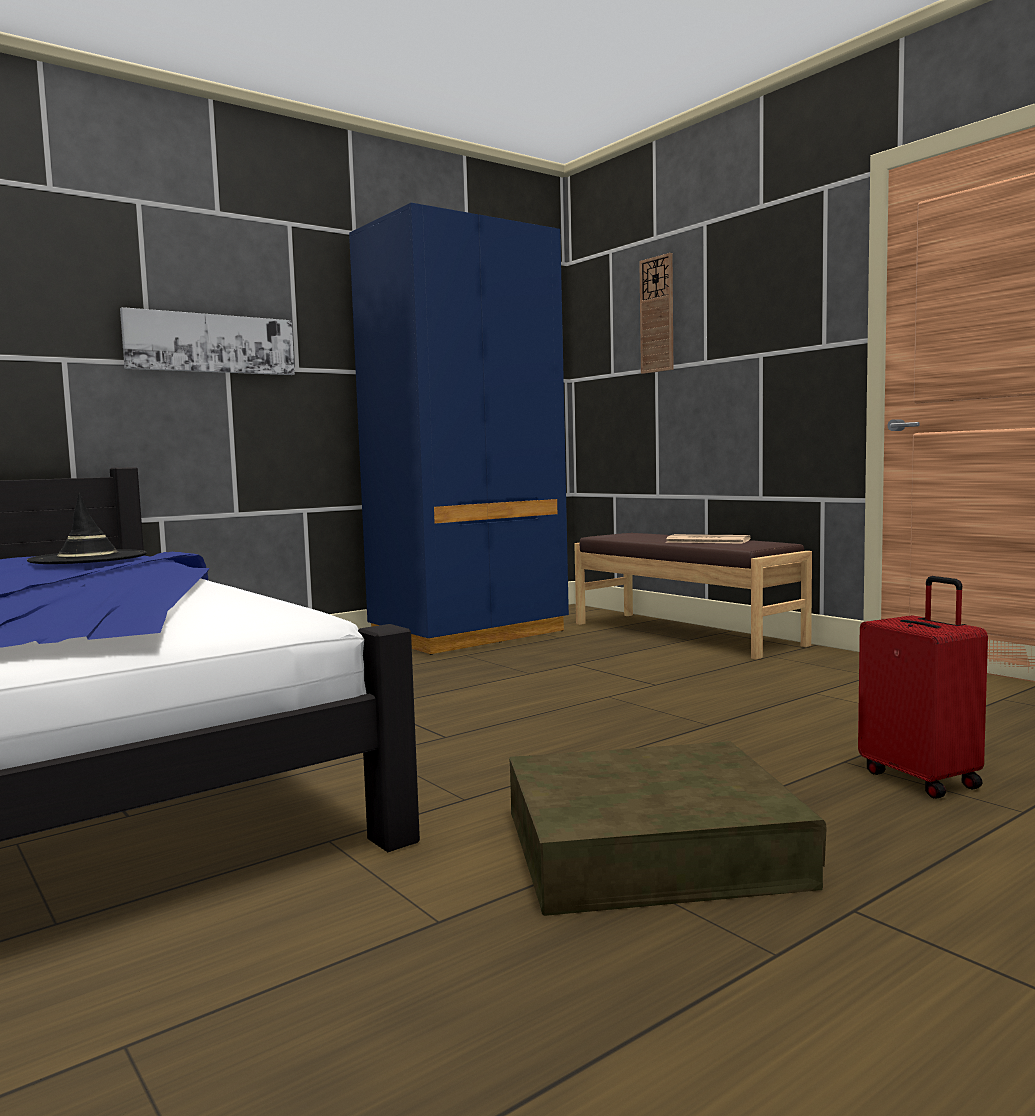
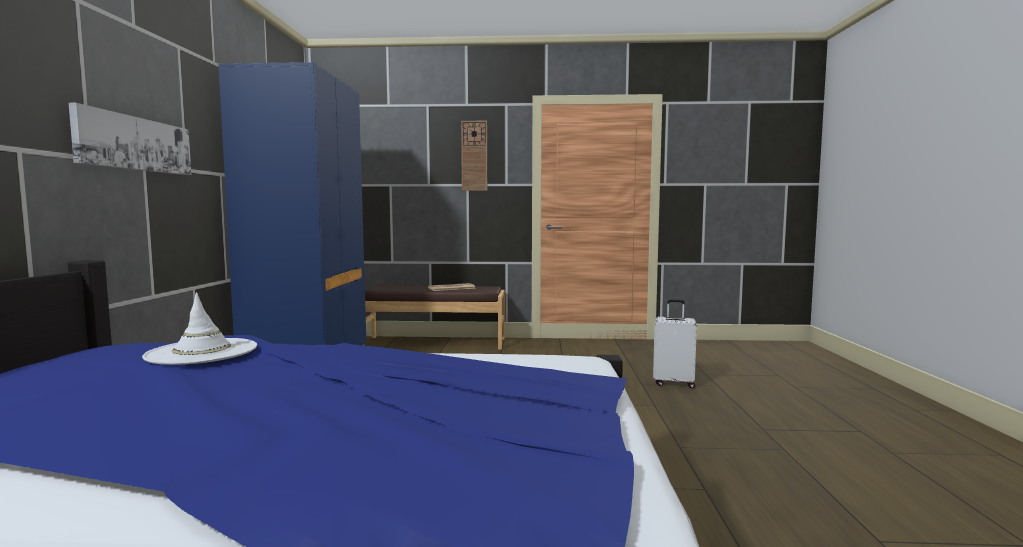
camera: 50 degrees left, 0 degrees up
(88, 558) = (202, 352): black hat -> white hat
(650, 847) = (679, 435): brown storage box -> none
(657, 314) = (392, 152): wall clock -> wall clock (474, 156)
(922, 779) = (674, 383): red suitcase -> white suitcase

